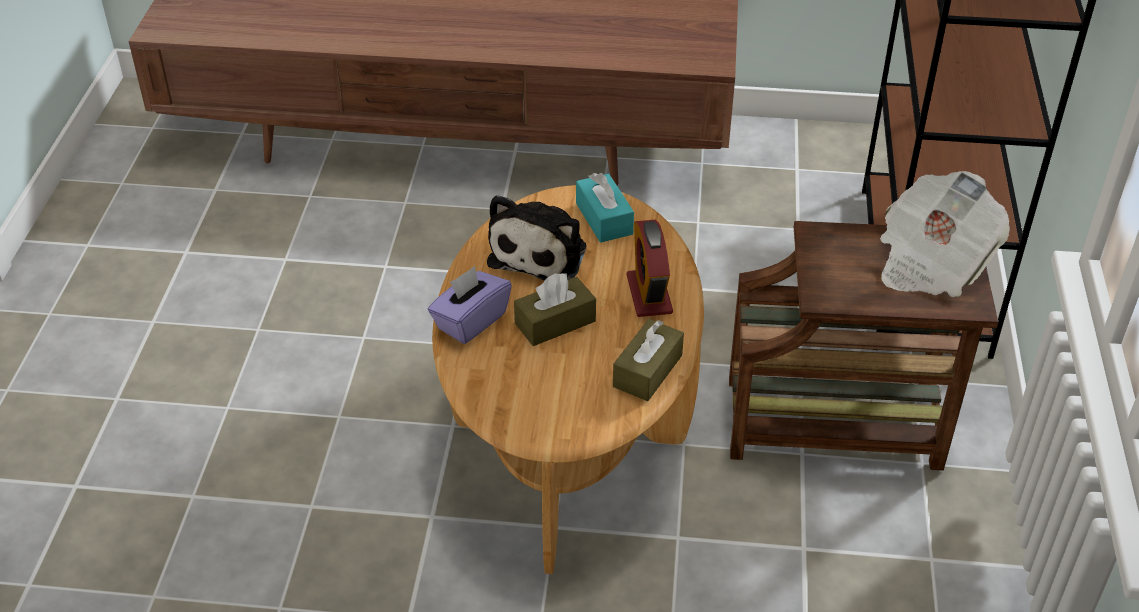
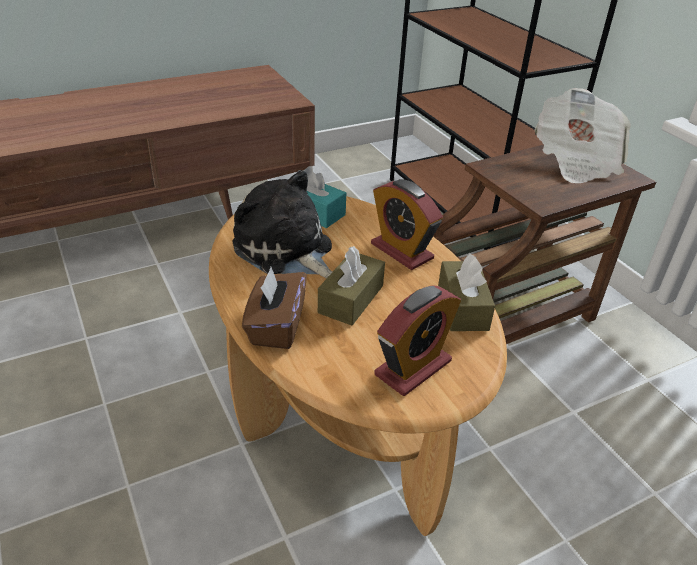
camera: 35 degrees left, 5 degrees down
(470, 321) = (276, 326): purple tissue box -> brown tissue box
(541, 252) = (286, 250): plush toy -> plush toy turned 150 degrees clockwise
(548, 402) = (413, 368): none -> alarm clock

